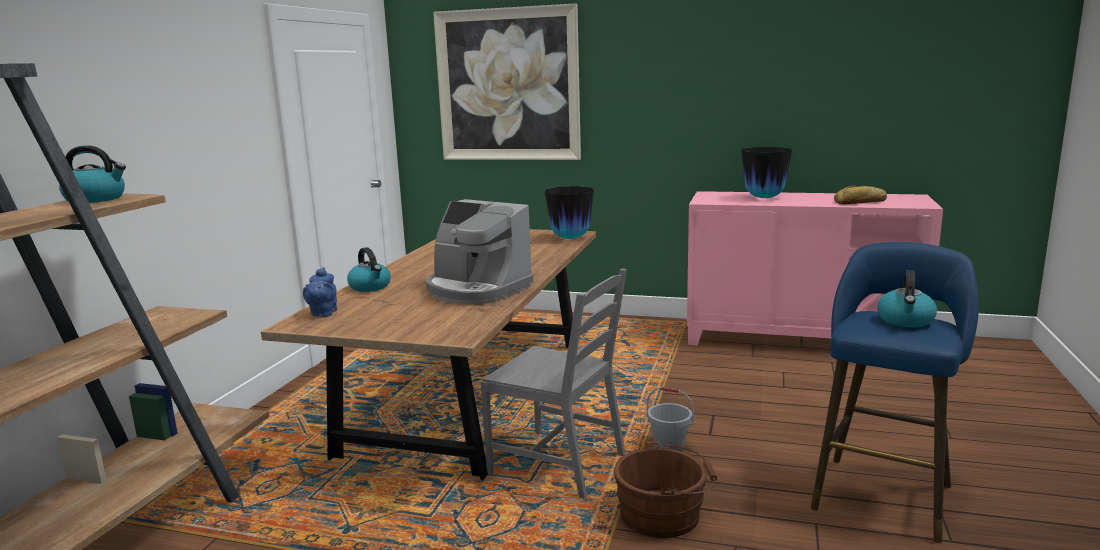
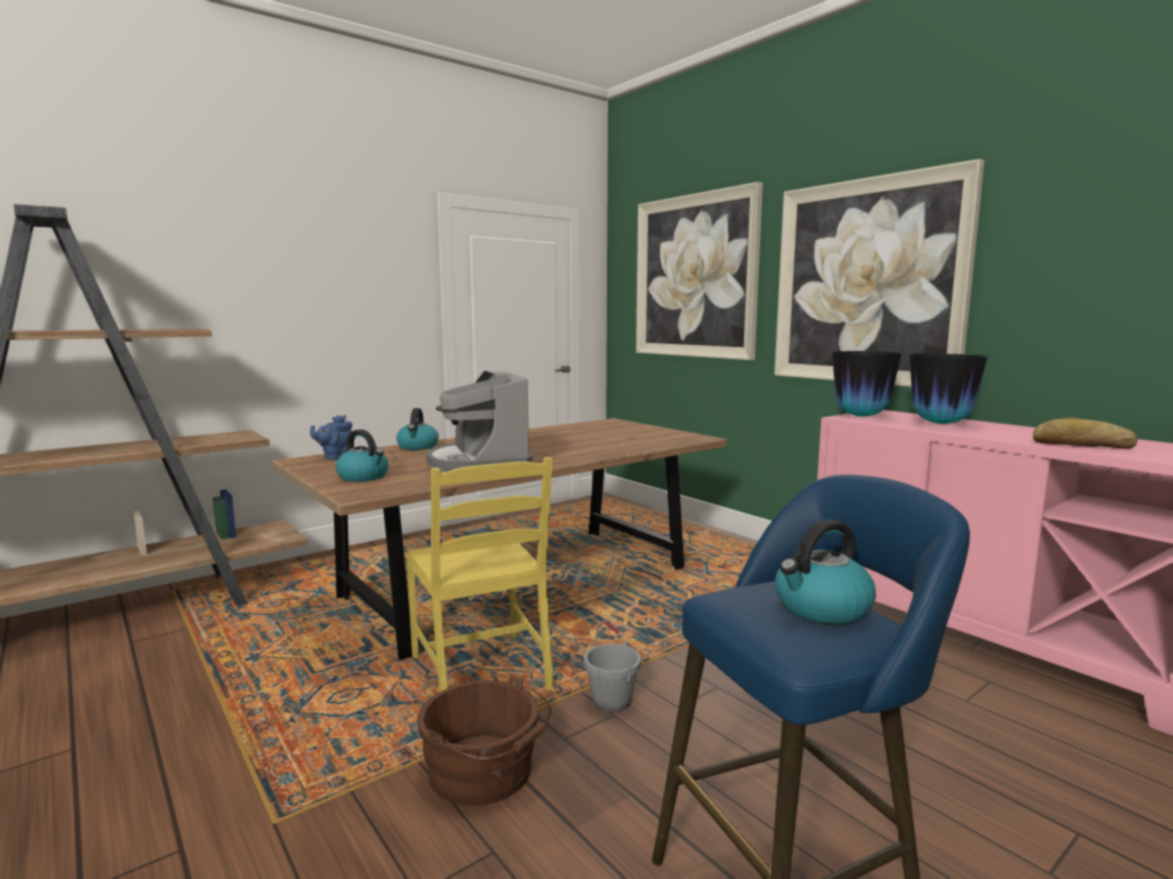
camera: 35 degrees right, 5 degrees down
(96, 199) = (169, 329): kettle -> kettle (364, 477)
(559, 464) = (482, 673): grey chair -> yellow chair
(570, 238) = (681, 440): vase -> vase (861, 416)
(681, 93) = (867, 282): none -> picture

